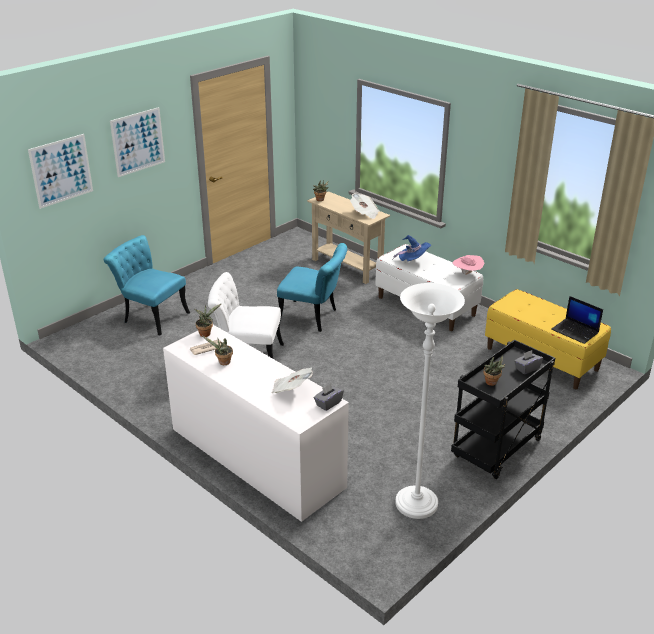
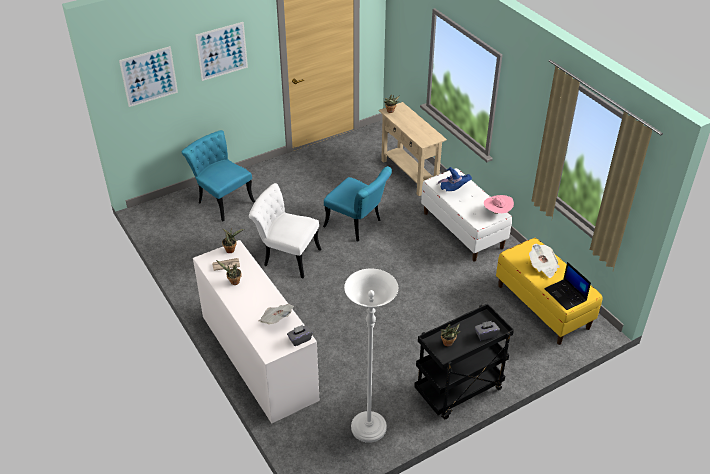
camera: 15 degrees right, 10 degrees up
(364, 213) = (424, 134): newspaper -> newspaper (543, 267)

